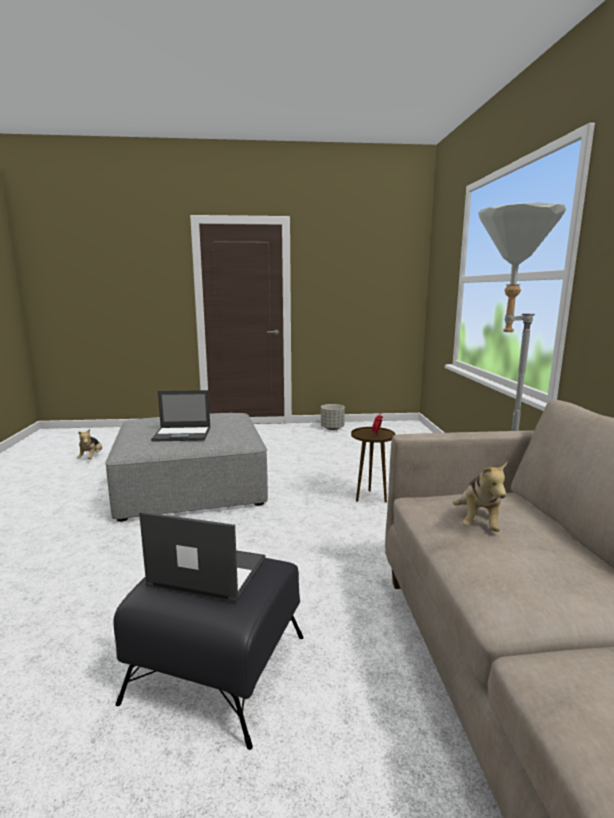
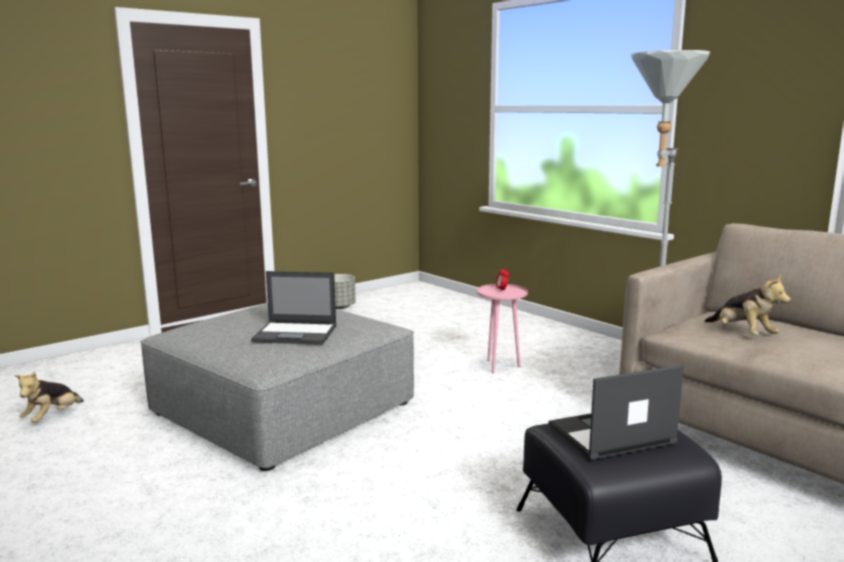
camera: 35 degrees left, 0 degrees up
(91, 458) = (52, 417): plush toy -> plush toy turned 60 degrees clockwise
(183, 434) = (296, 333): laptop -> laptop turned 45 degrees clockwise
(370, 497) = (500, 366): brown side table -> pink side table

